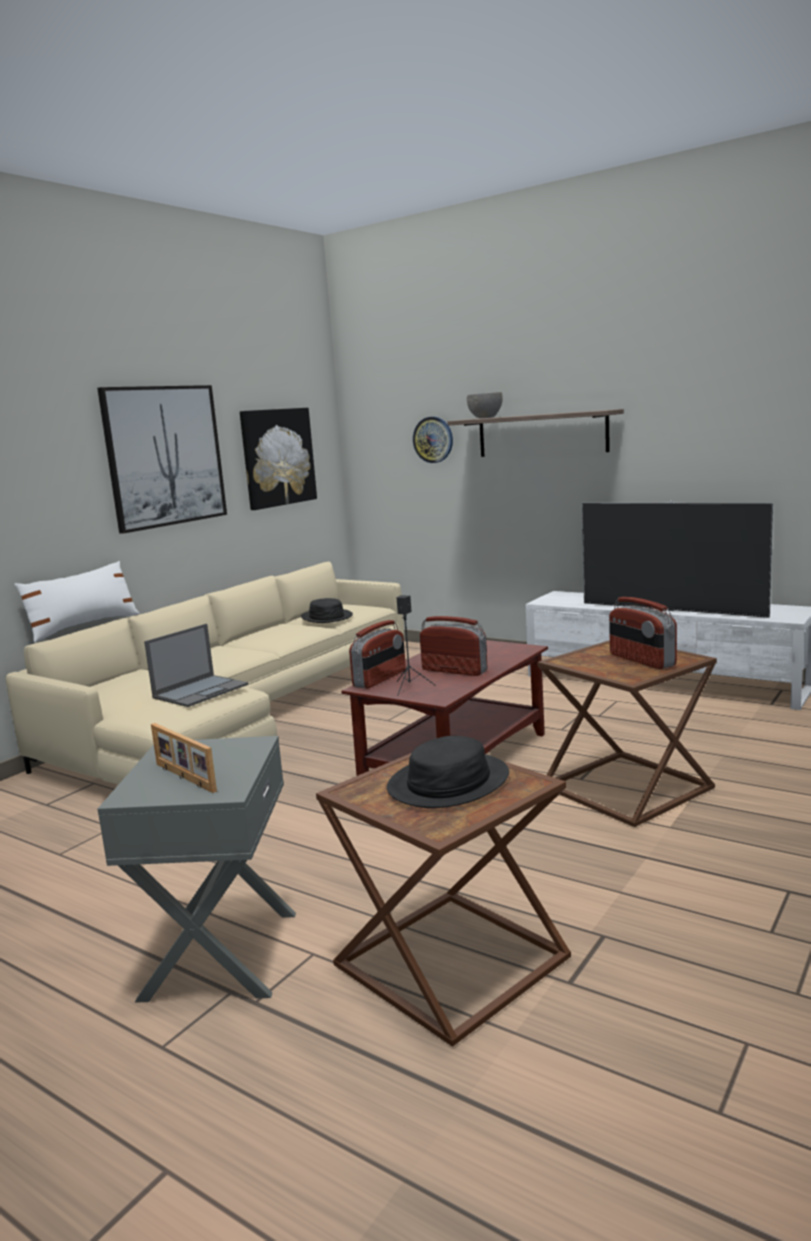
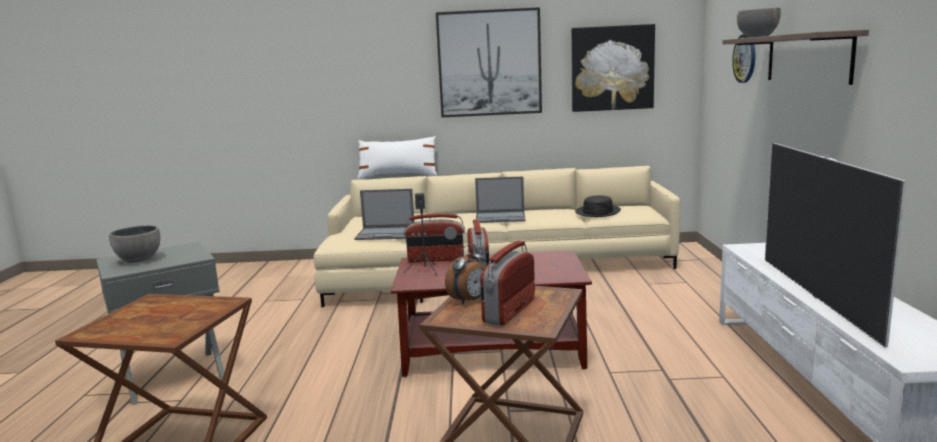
camera: 55 degrees right, 0 degrees up
(183, 778) = (138, 260): picture frame -> grey bowl
(252, 646) = (501, 217): none -> laptop
(449, 783) = (166, 317): black hat -> none
(597, 667) = (469, 301): none -> alarm clock

